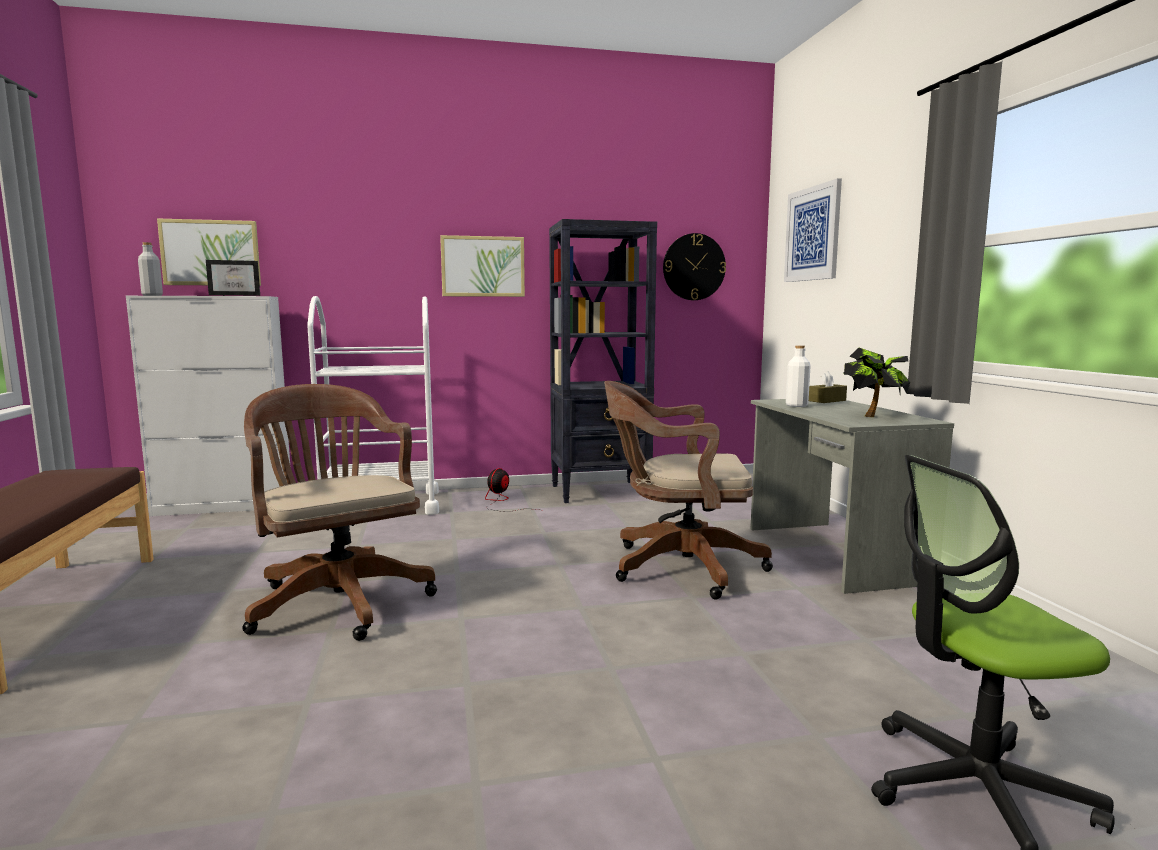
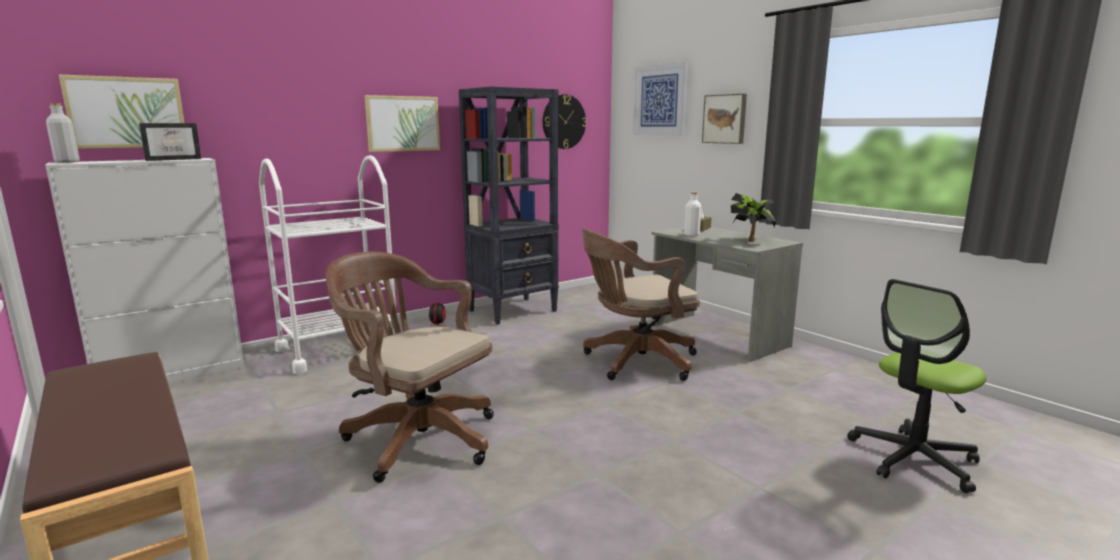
camera: 25 degrees left, 5 degrees up
(879, 249) = (725, 119): none -> picture

